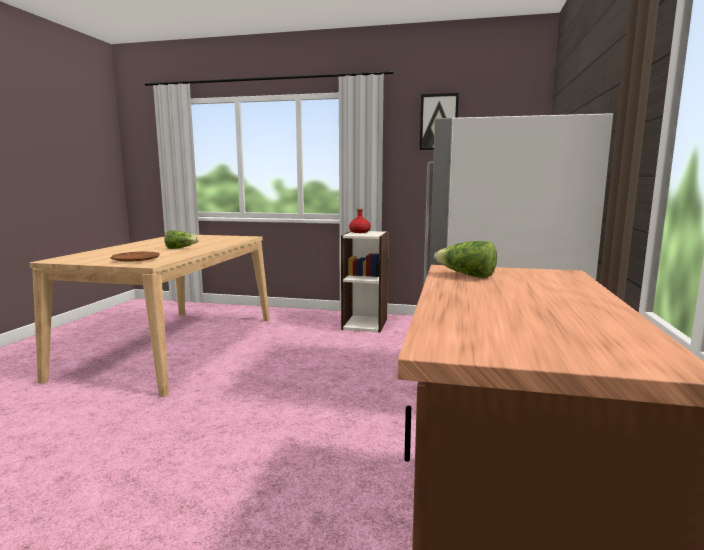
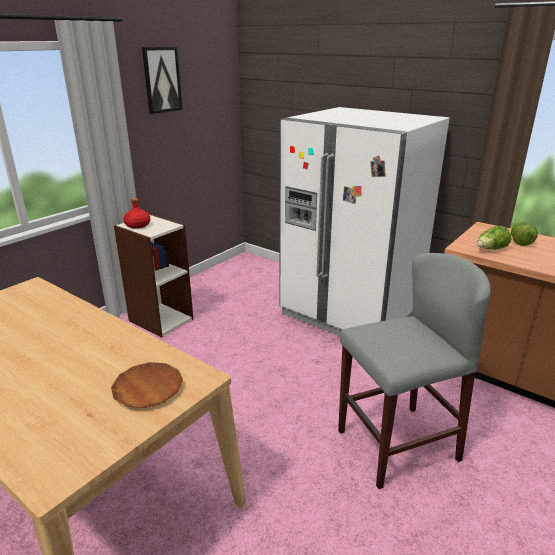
camera: 65 degrees left, 15 degrees up
(180, 248) = (76, 346): lettuce -> lettuce (520, 241)
(262, 453) = (396, 445): none -> grey stool

